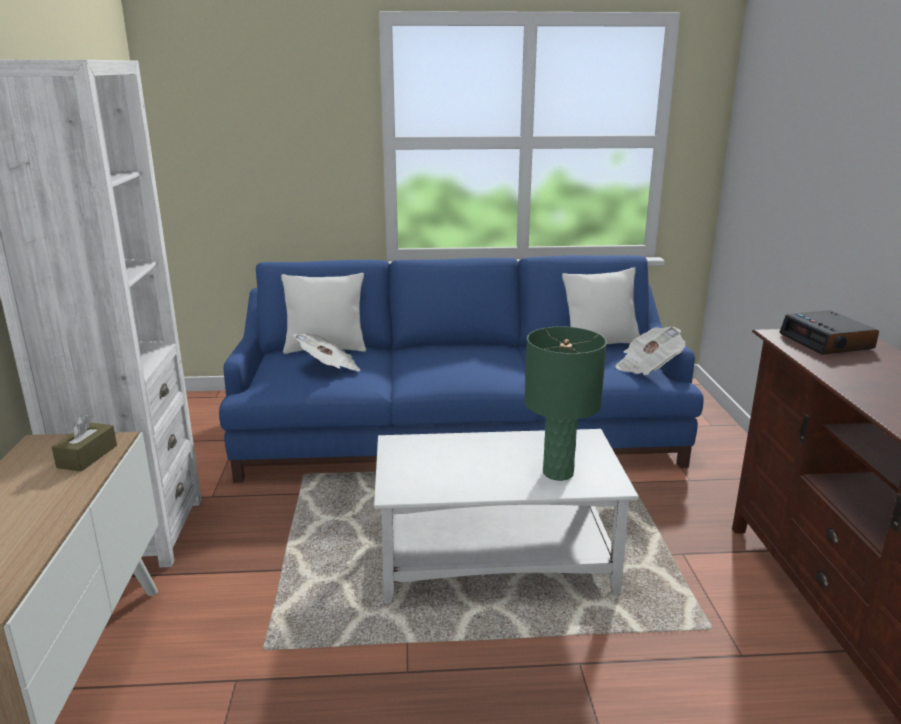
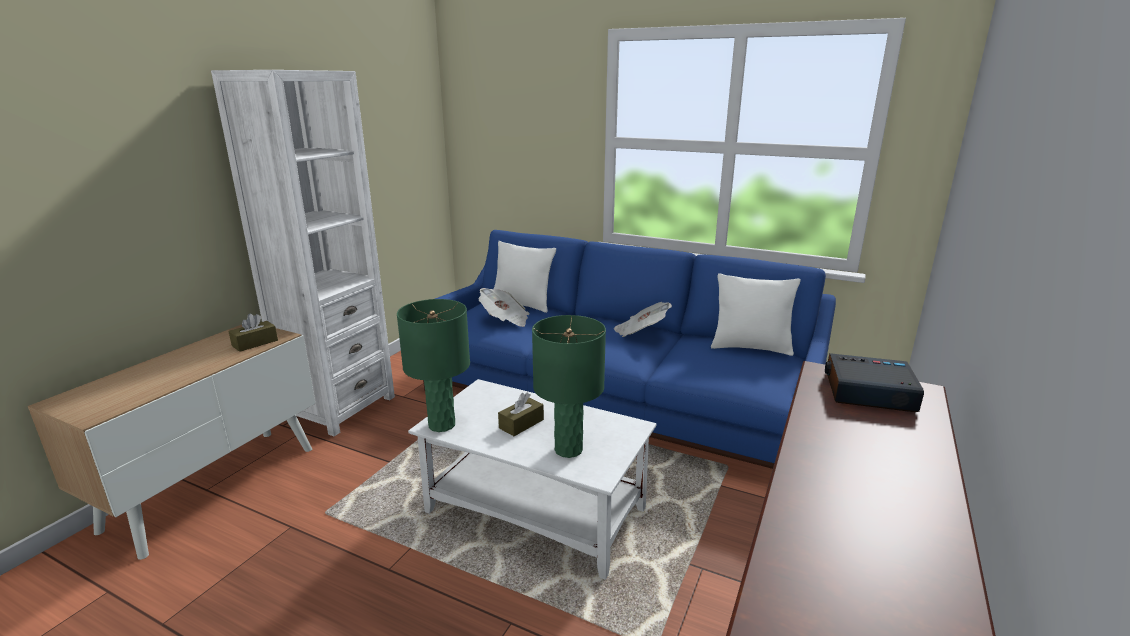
camera: 30 degrees right, 0 degrees up
(404, 489) = (441, 425): none -> green table lamp
(484, 464) = (521, 424): none -> brown tissue box
(647, 367) = (770, 378): newspaper -> newspaper (640, 332)
(827, 342) = (867, 392): alarm clock -> alarm clock turned 90 degrees clockwise

